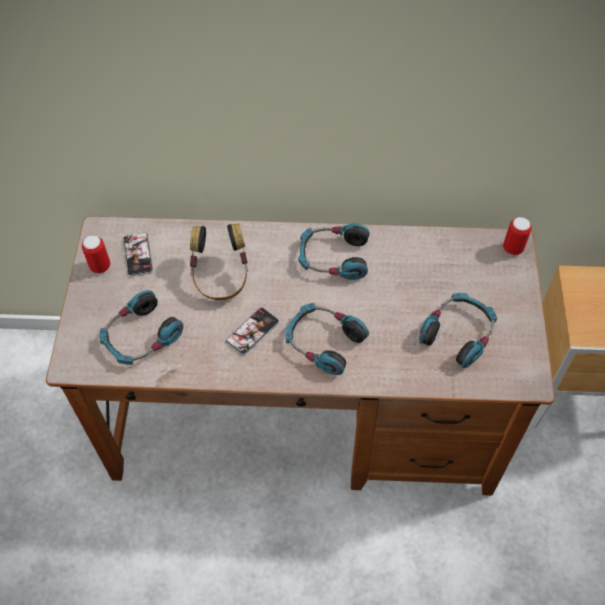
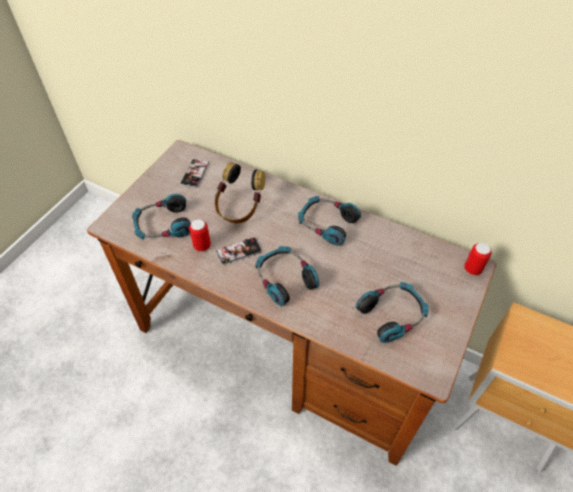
camera: 25 degrees right, 5 degrees down
(100, 266) = (167, 172): can -> can (202, 246)

